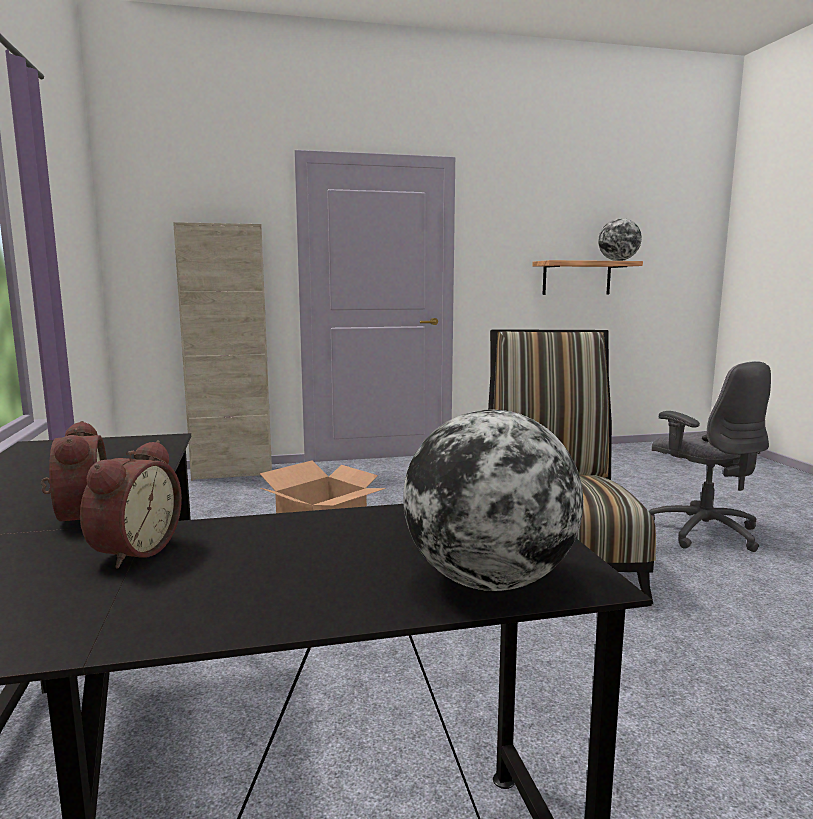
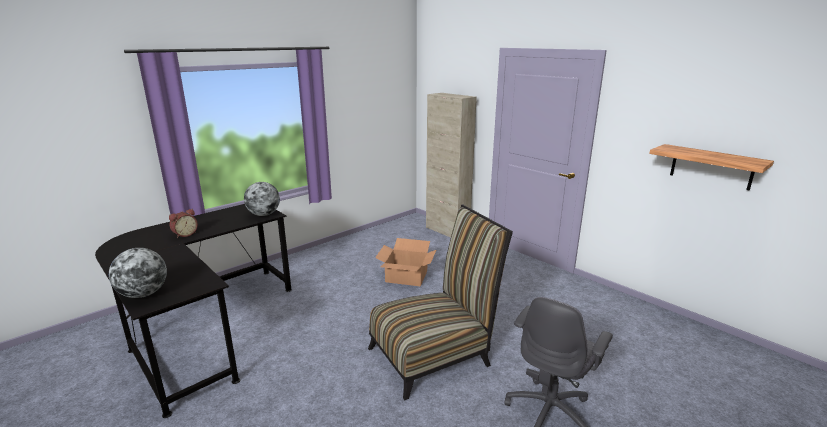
camera: 60 degrees right, 10 degrees up
(132, 551) = (161, 248): alarm clock -> none
(618, 261) = (744, 161): globe -> globe (264, 214)

